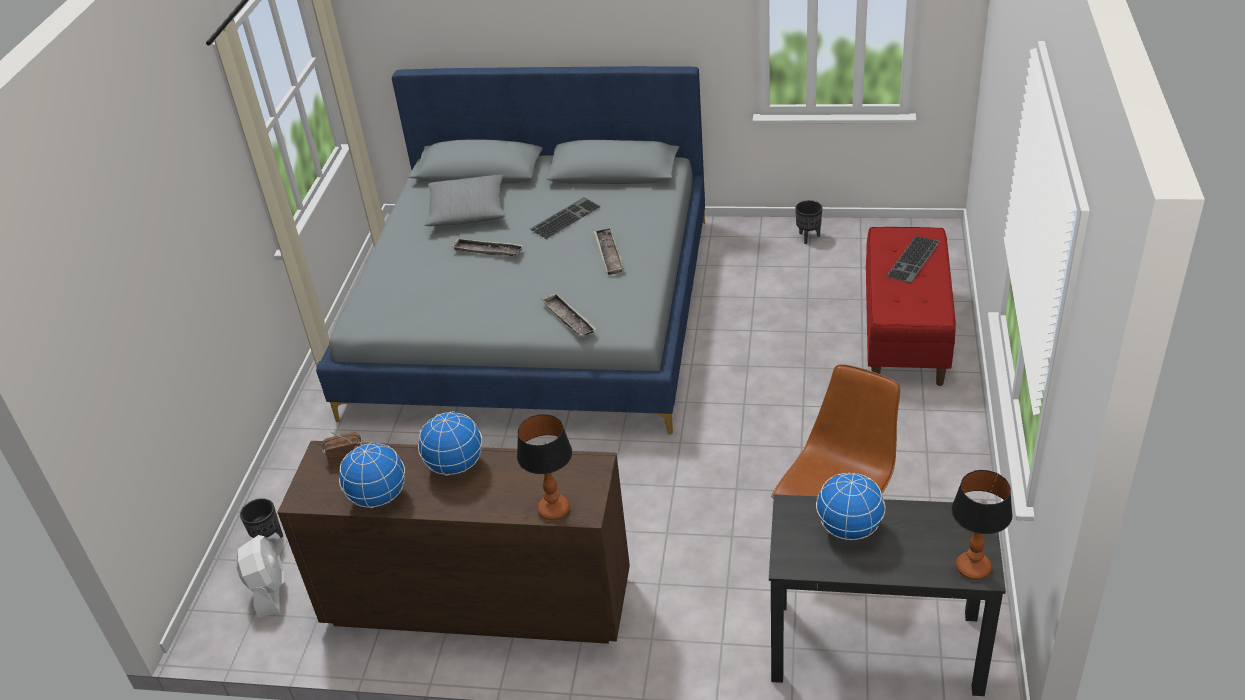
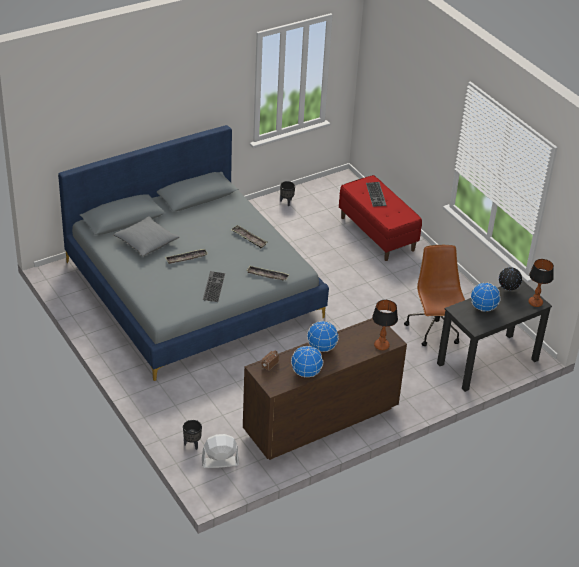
camera: 45 degrees left, 0 degrees up
(268, 590) = (220, 462): white fan -> white fan turned 45 degrees counterclockwise
(565, 217) = (204, 228): keyboard -> keyboard (213, 286)
(940, 515) = (508, 290): none -> globe

